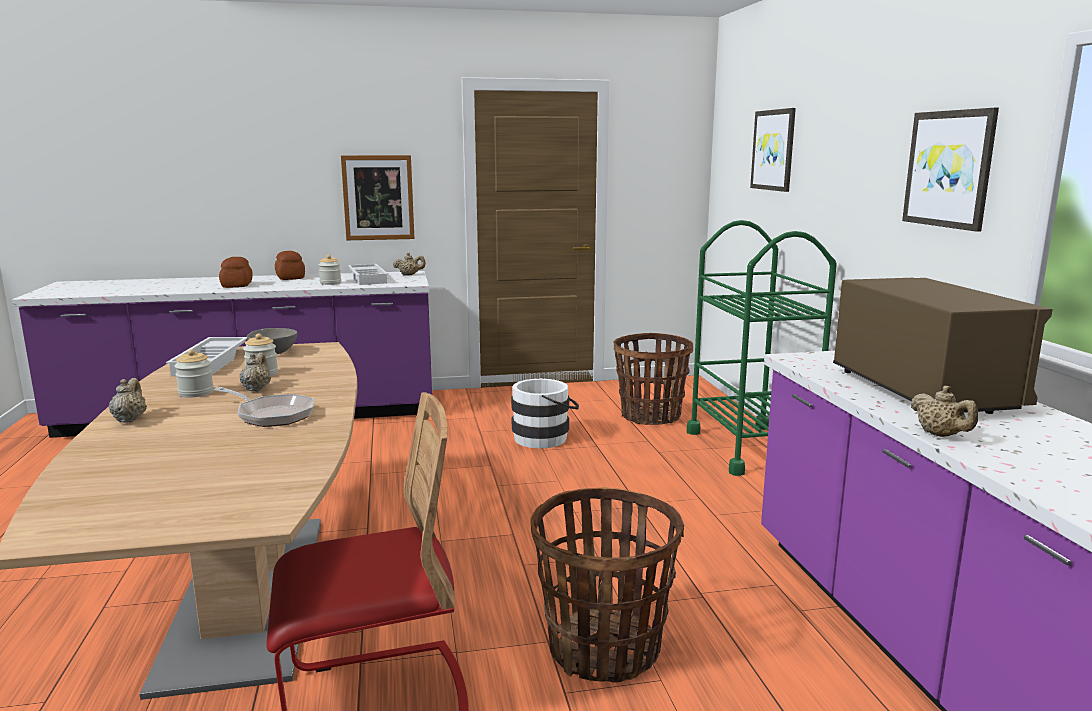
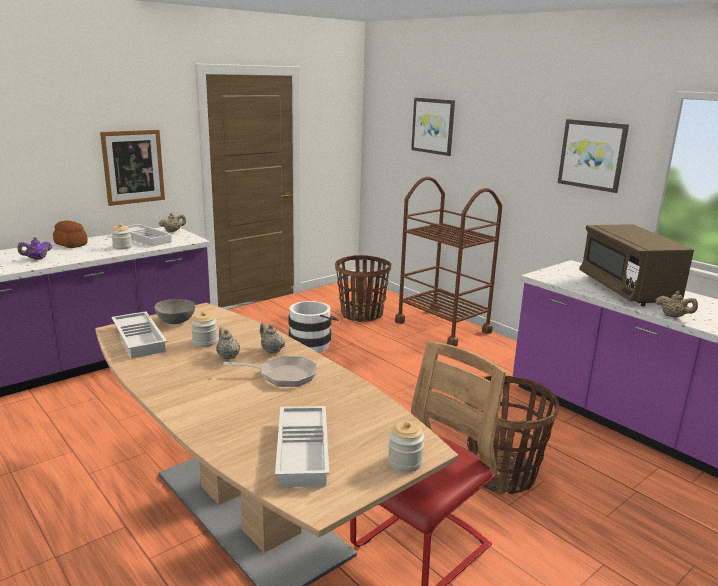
camera: 30 degrees left, 5 degrees up
(130, 419) = (183, 403): beige teapot -> beige teapot (271, 350)
(140, 485) = (304, 451): none -> white tray
(196, 393) = (187, 369): jar -> jar (404, 462)
(236, 285) = (37, 259): bread -> purple teapot
(750, 448) = (442, 327): green cart -> brown cart
(922, 391) = (627, 290): brown microwave -> brown microwave turned 150 degrees counterclockwise

